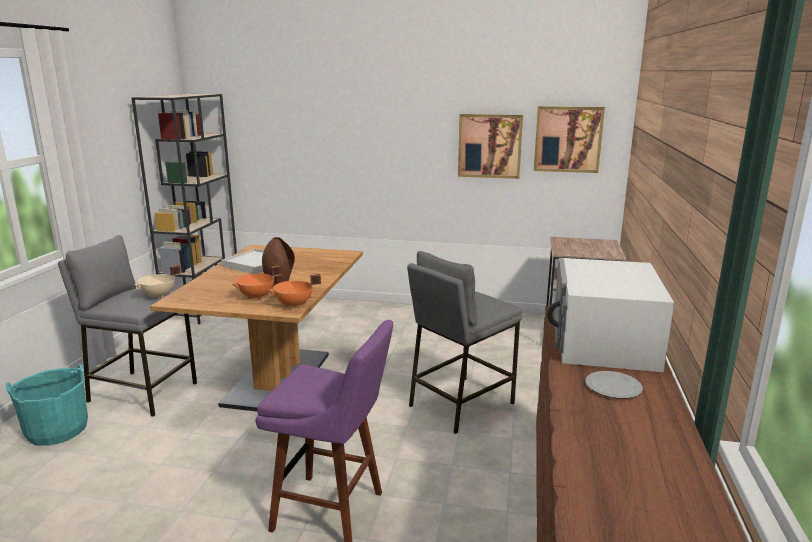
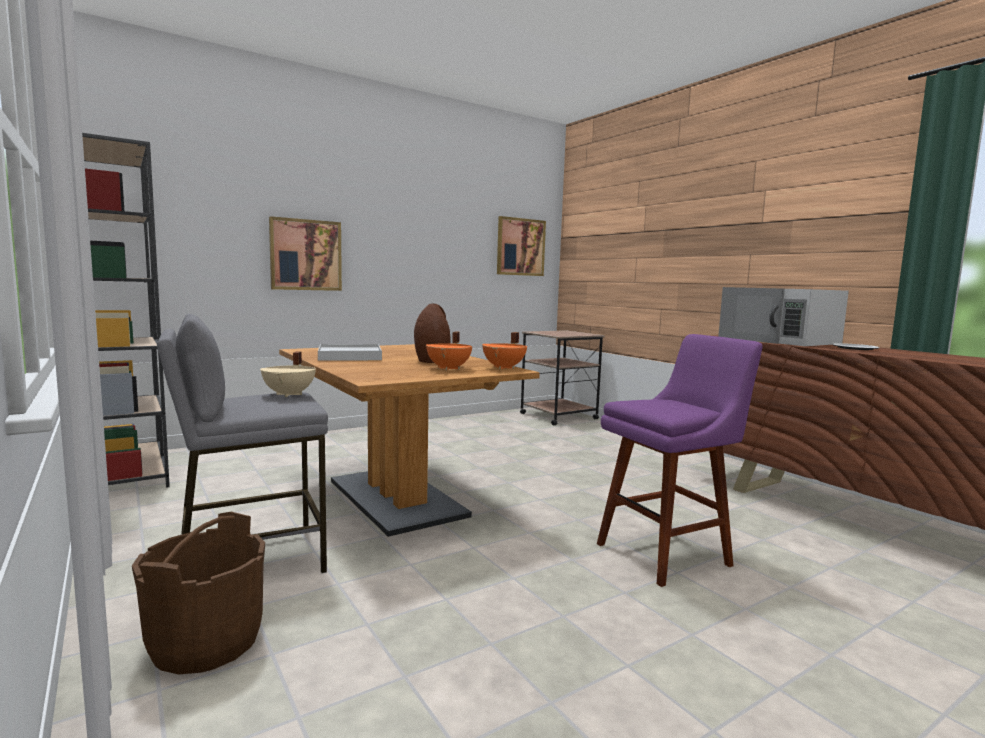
camera: 45 degrees left, 10 degrees down
(57, 430) = (205, 642): turquoise bucket -> brown bucket
(460, 404) = (581, 467): grey stool -> none
(489, 146) = (462, 250): picture -> picture (305, 255)

